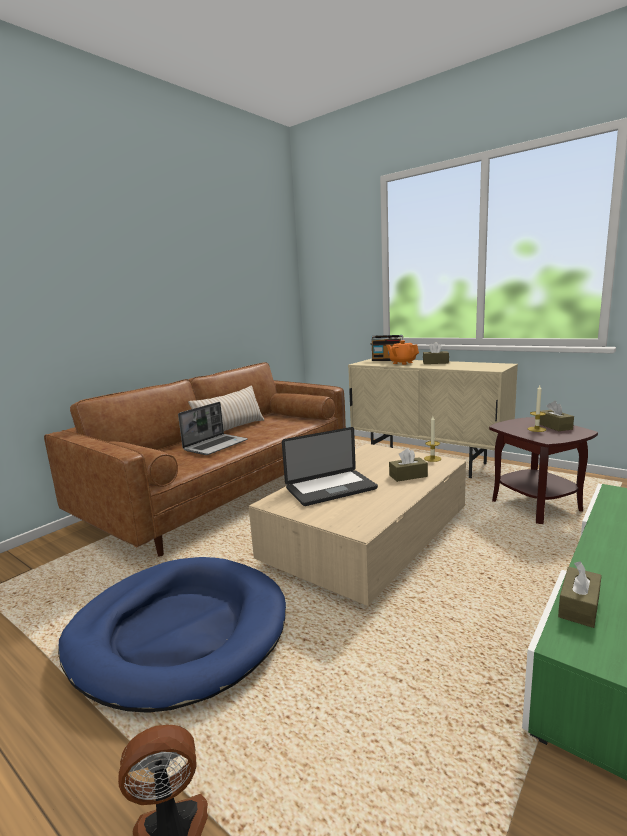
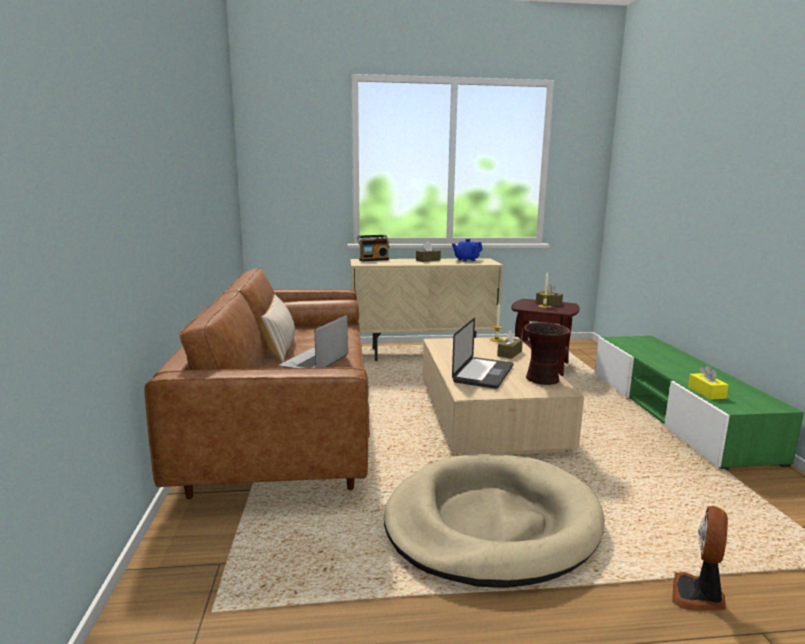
camera: 45 degrees left, 0 degrees up
(178, 633) = (491, 523): blue dog bed -> beige dog bed
(216, 445) = (315, 362): laptop -> laptop turned 150 degrees counterclockwise
(371, 511) = (543, 379): none -> vase
(402, 363) = (400, 262): orange teapot -> none
(478, 364) = (466, 260): none -> blue teapot
(579, 606) = (706, 392): brown tissue box -> yellow tissue box

